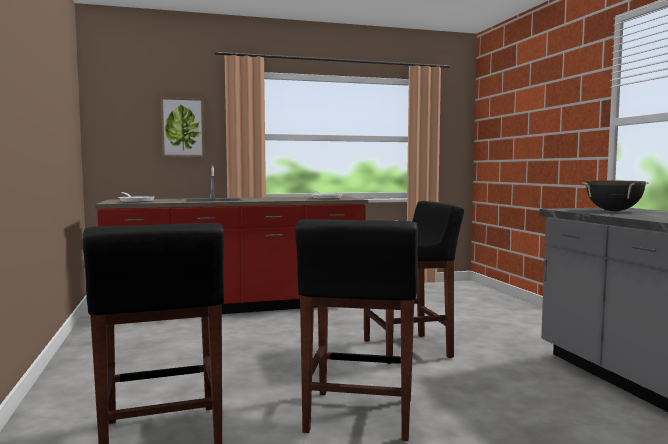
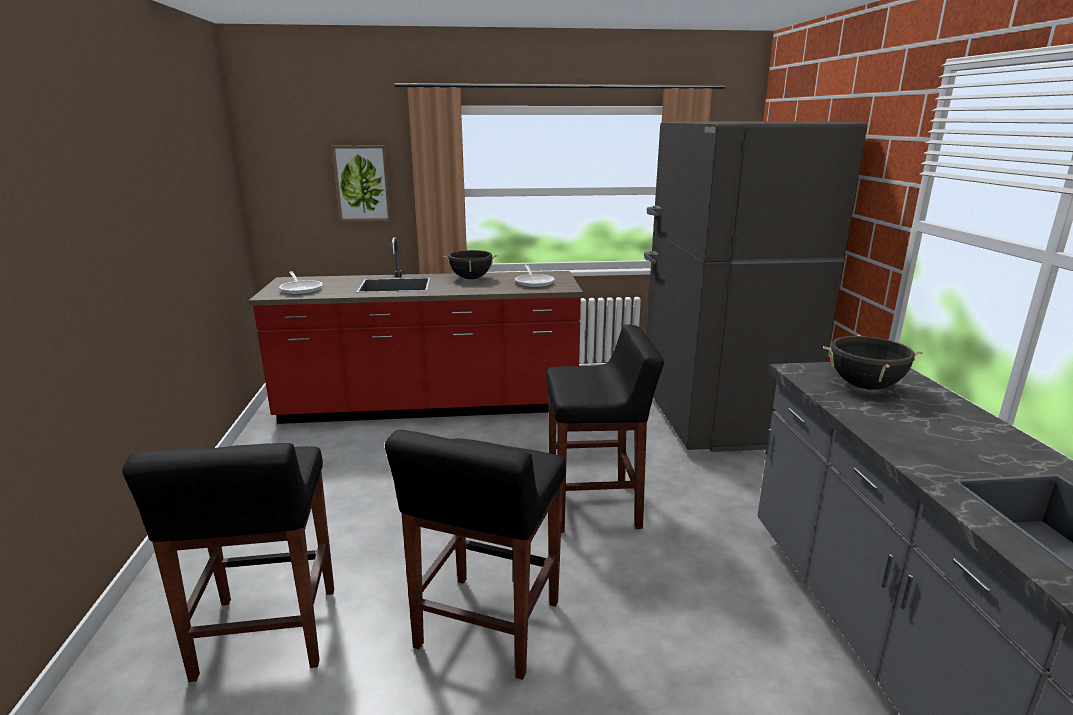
camera: 10 degrees right, 15 degrees up
(273, 198) = (471, 278): none -> black cooking pot
(473, 302) = (717, 417): none -> grey fridge

